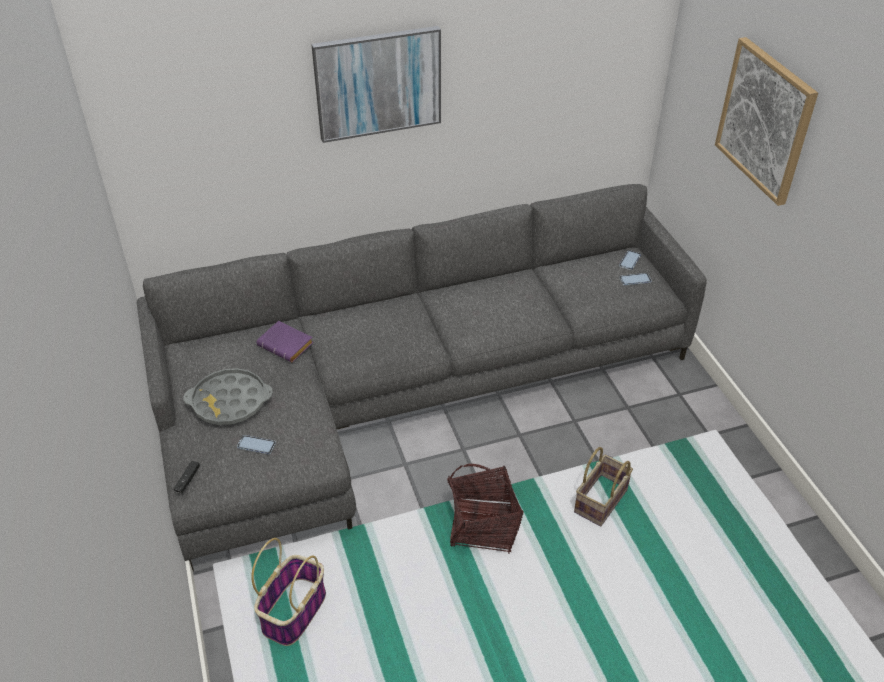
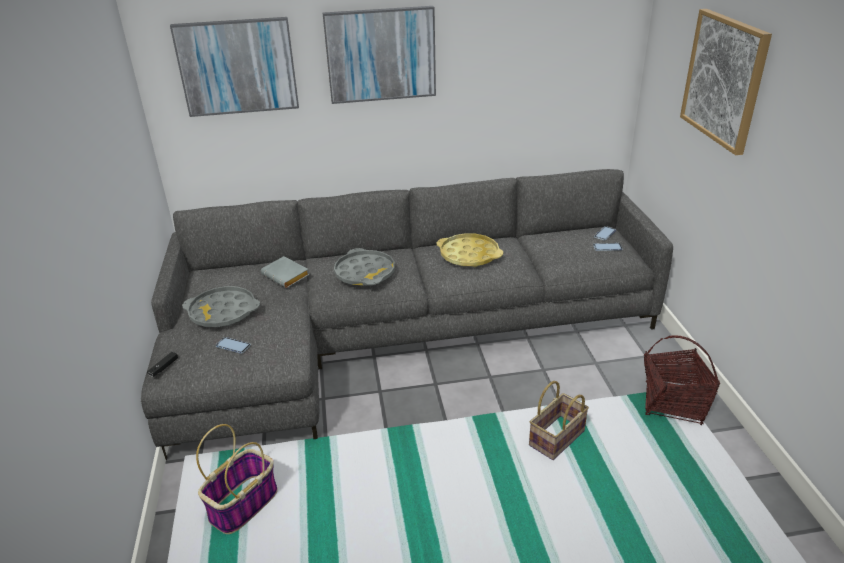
camera: 10 degrees right, 10 degrees down
(212, 111) = (237, 66): none -> picture
(287, 345) = (287, 276): purple book -> grey book
(376, 335) = (365, 273): none -> grey tray
(483, 526) = (439, 449): basket -> basket (673, 403)
(487, 301) = (469, 255): none -> yellow tray

